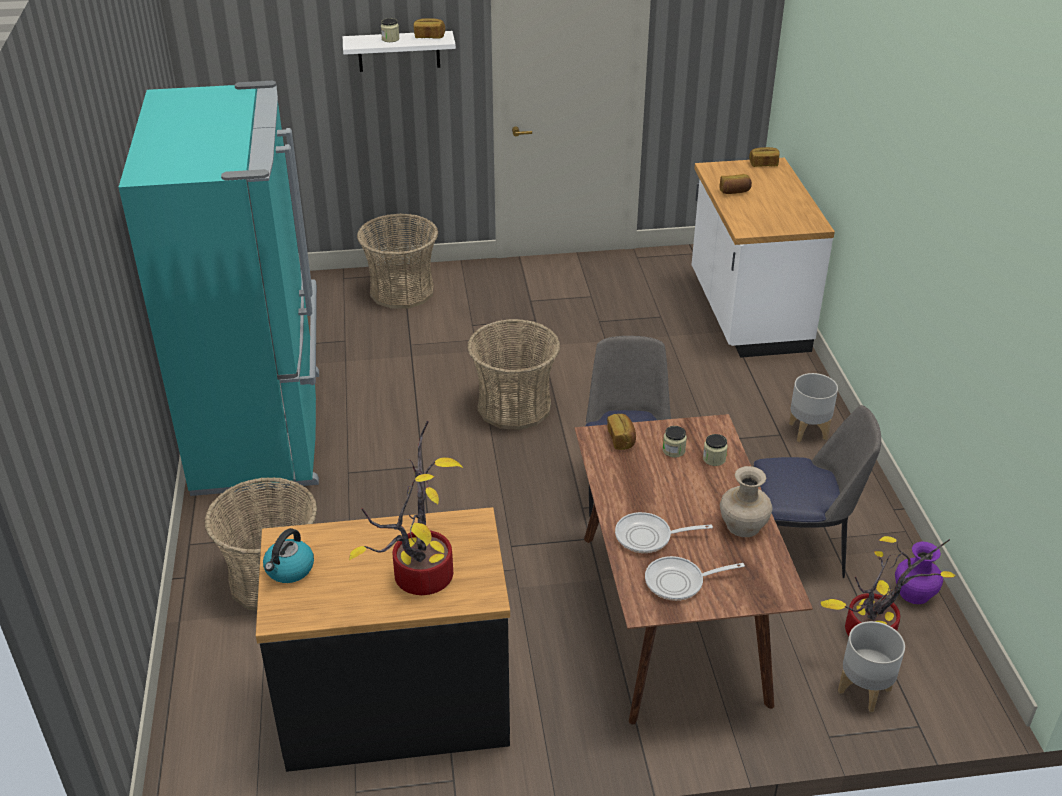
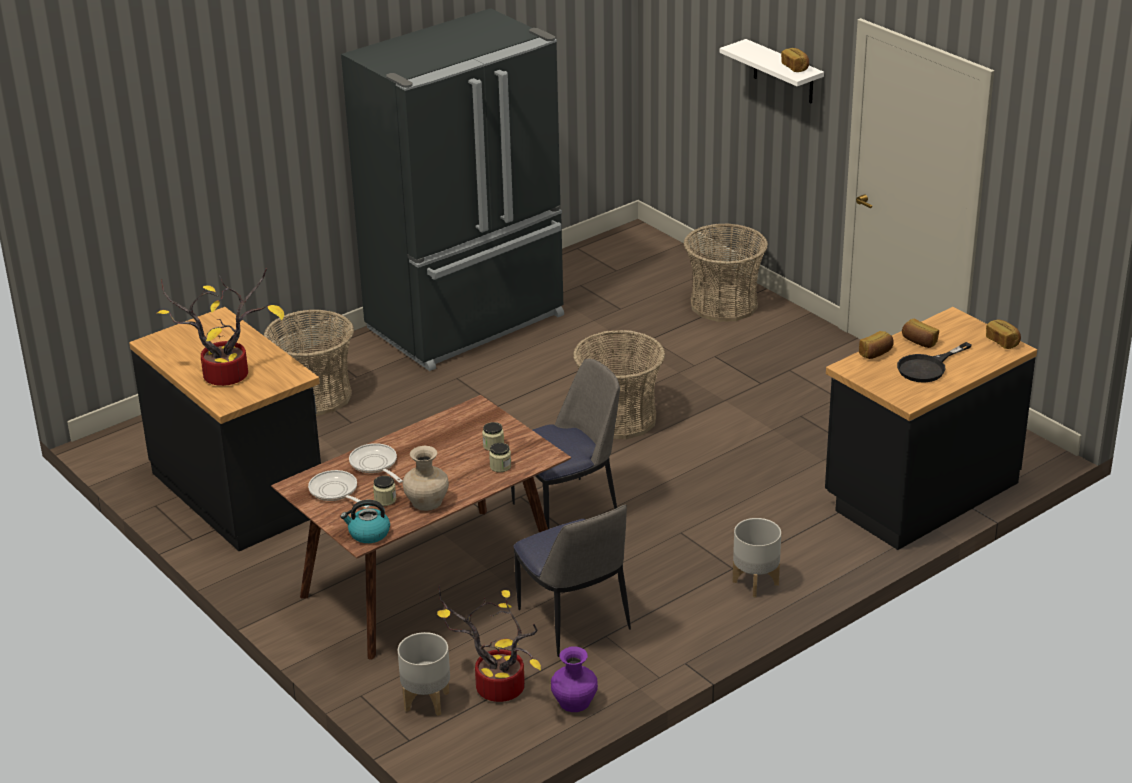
camera: 60 degrees right, 5 degrees down
(262, 430) = (468, 323): turquoise fridge -> black fridge
(289, 569) = (194, 330): kettle -> kettle (368, 534)
(390, 39) = (766, 56): jar -> jar (385, 500)
(621, 439) = (485, 419): bread -> bread (876, 353)
(746, 313) = (919, 492): white counter -> black counter
(774, 201) = (927, 367): none -> black frying pan

